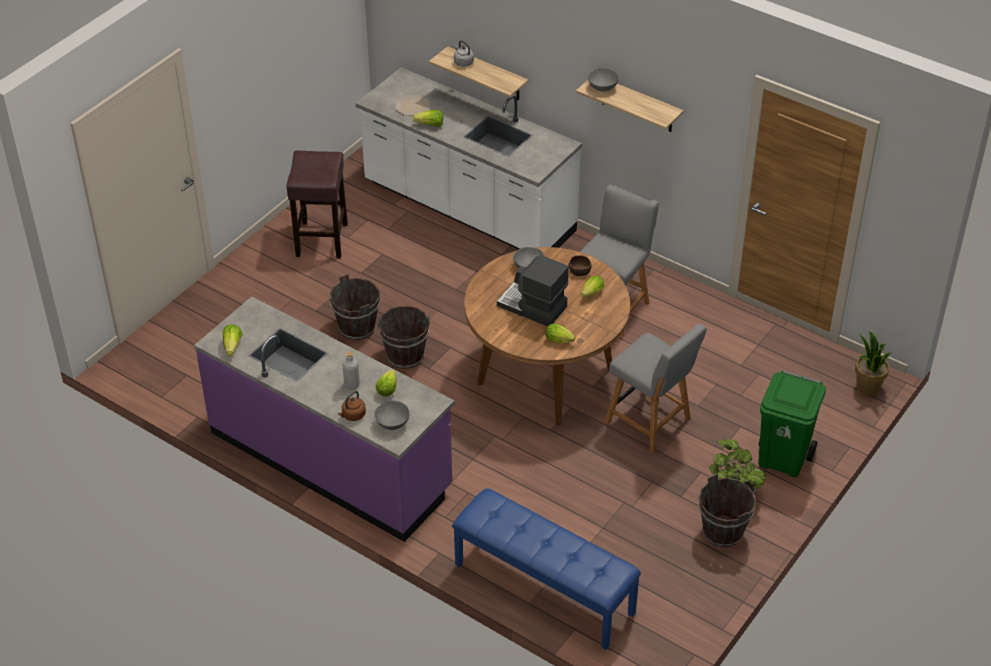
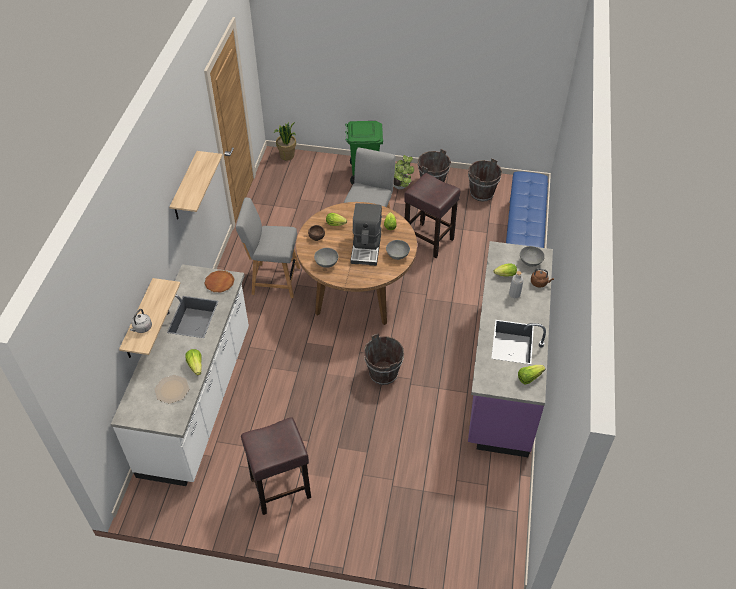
camera: 115 degrees left, 5 degrees up
(357, 328) = (371, 415): brown bucket -> brown bucket (481, 193)
(534, 162) = (219, 283): none -> brown plate
(600, 480) = (429, 240): none -> brown stool
(602, 87) = (186, 196): grey bowl -> grey bowl (397, 255)

